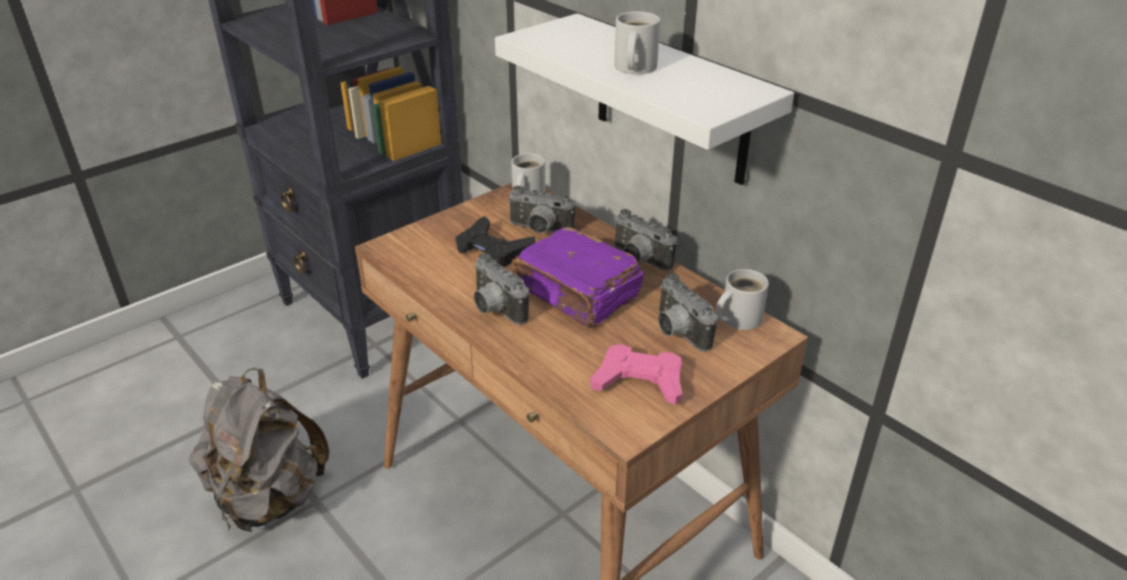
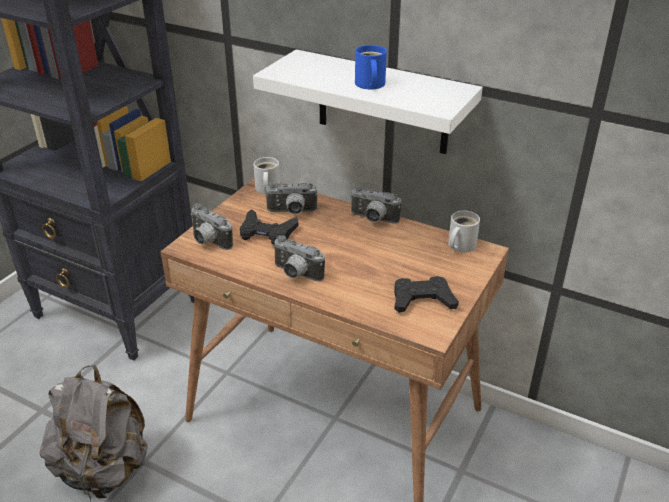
camera: 20 degrees left, 0 degrees up
(578, 294) = (347, 251): purple book -> none
(633, 68) = (369, 85): white mug -> blue mug
(639, 381) = (422, 300): pink game controller -> black game controller
(677, 332) = (427, 263): camera -> camera (208, 241)

